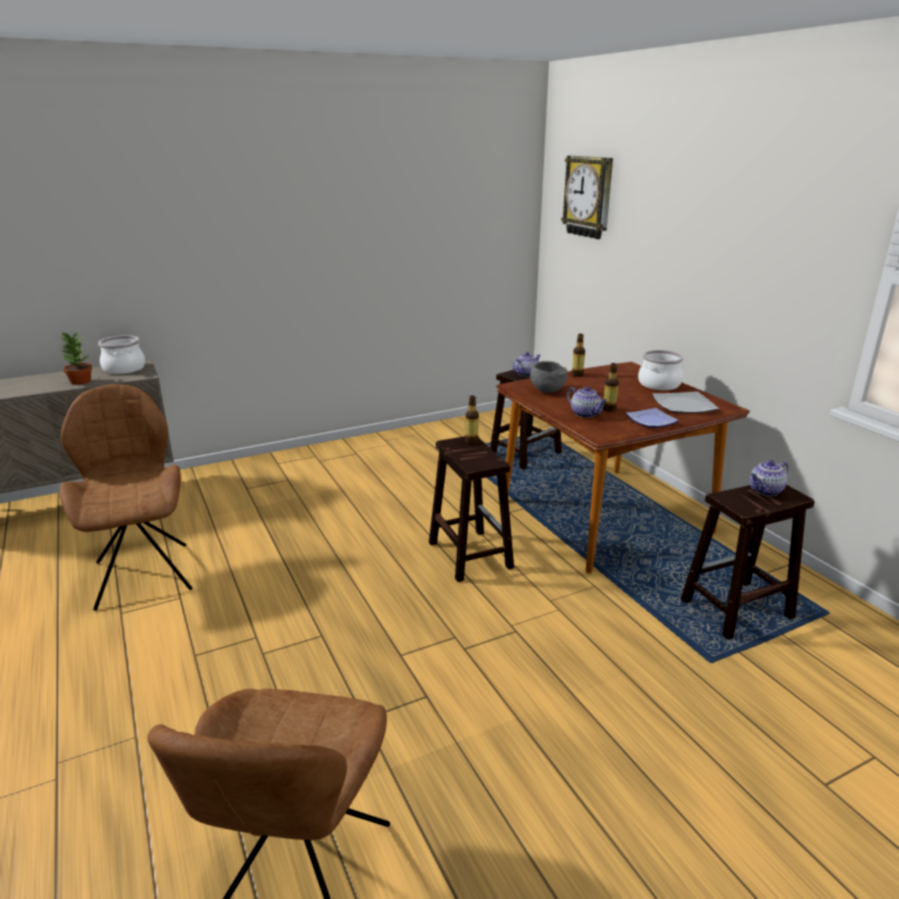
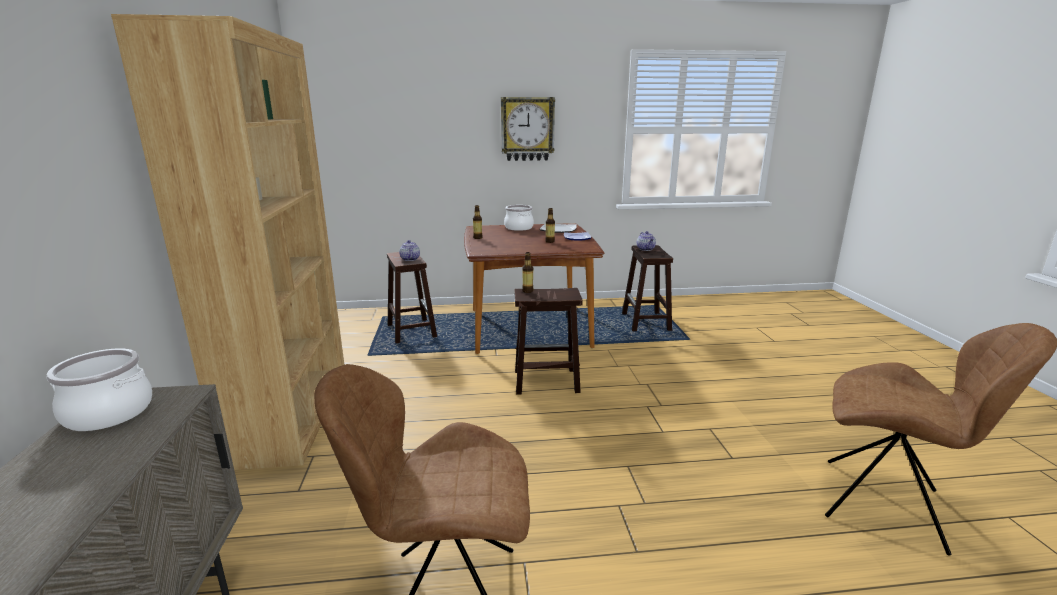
camera: 70 degrees left, 5 degrees down
(80, 381) = (108, 457): potted plant -> none
(336, 455) = (292, 416): none -> brown bookcase
(546, 391) = (499, 247): grey bowl -> none
(586, 414) = (553, 246): teapot -> none
(589, 197) = (369, 111): wall clock -> wall clock (527, 129)

